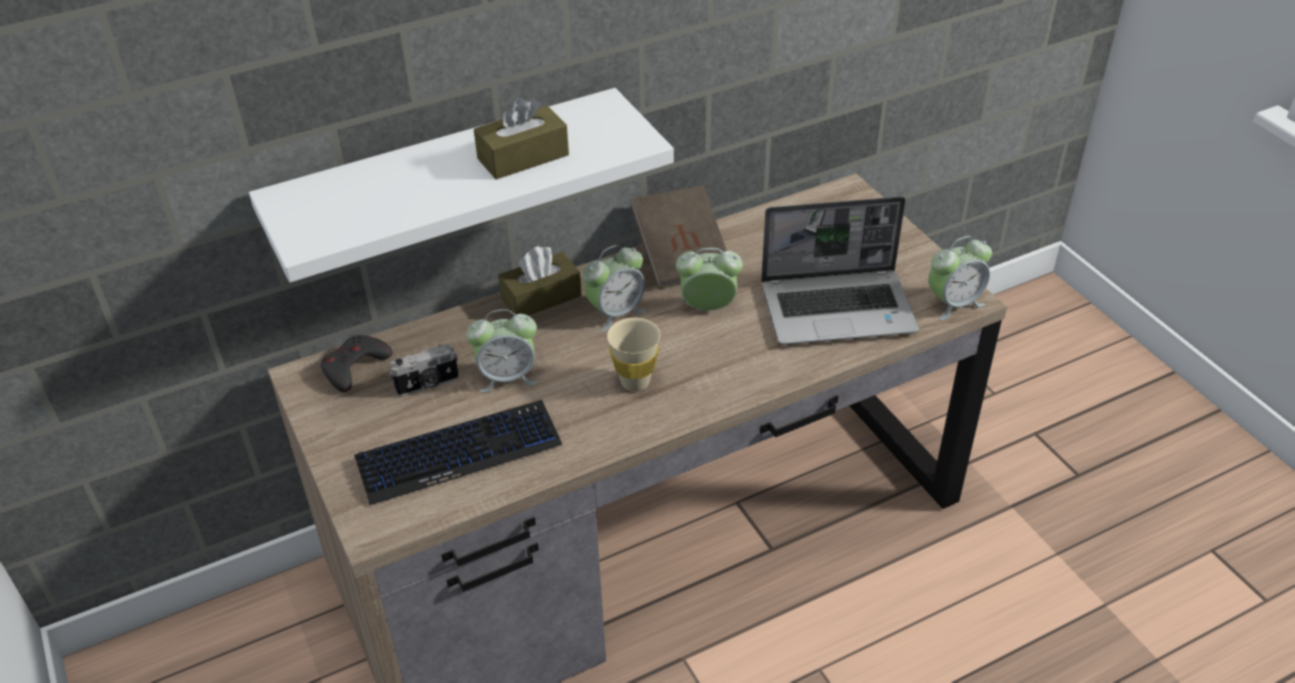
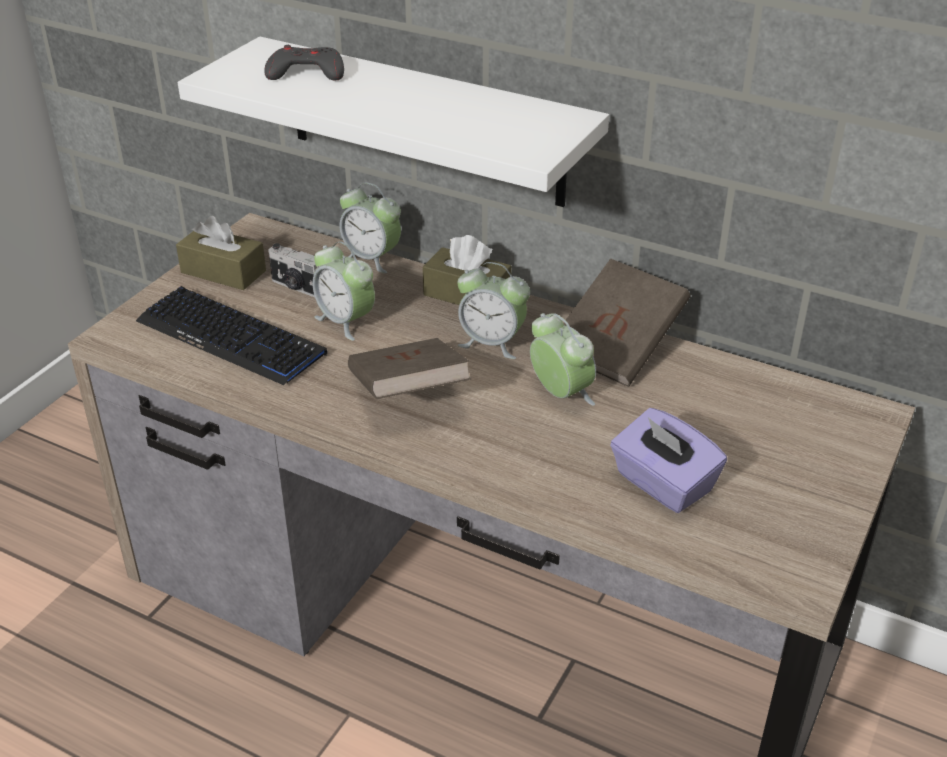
camera: 55 degrees right, 5 degrees down
(354, 367) = (287, 246): grey game controller -> grey game controller (306, 72)
(523, 157) = (436, 112): brown tissue box -> brown tissue box (223, 272)
(635, 382) = (407, 393): beige cup -> brown book
(839, 308) = (662, 484): laptop -> purple tissue box
(953, 303) = (778, 574): alarm clock -> alarm clock (372, 258)

